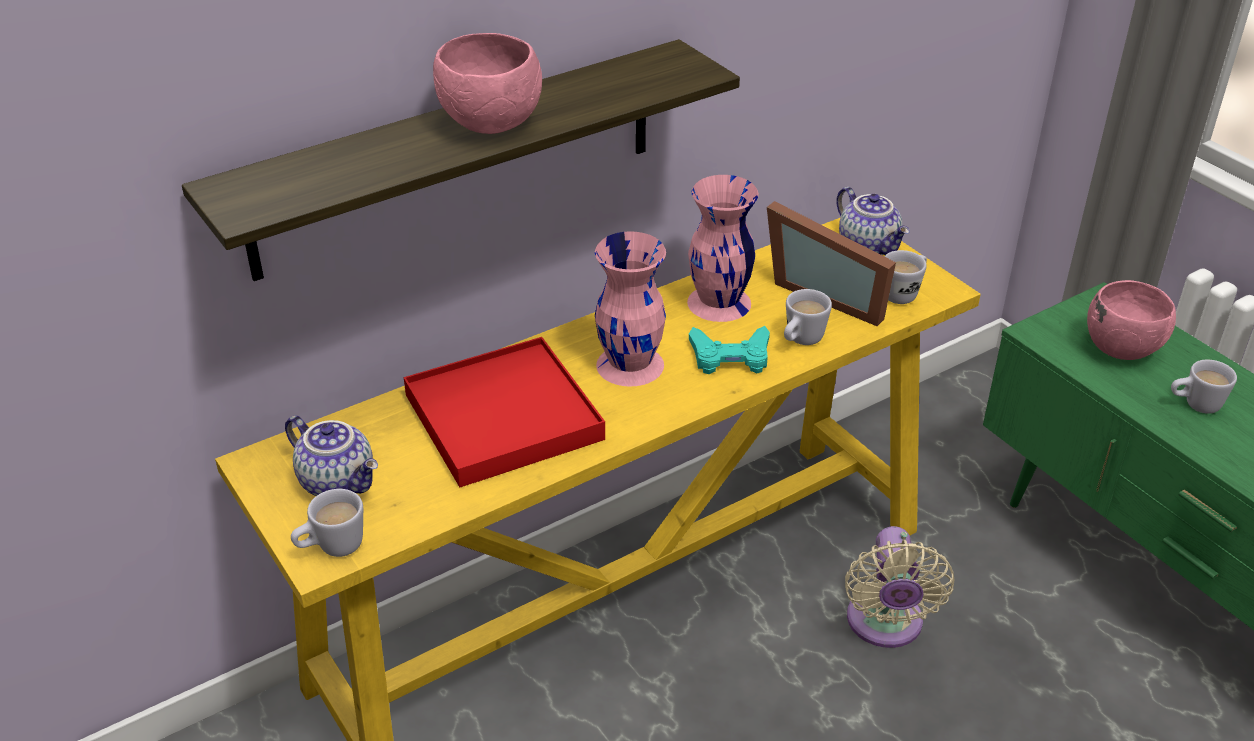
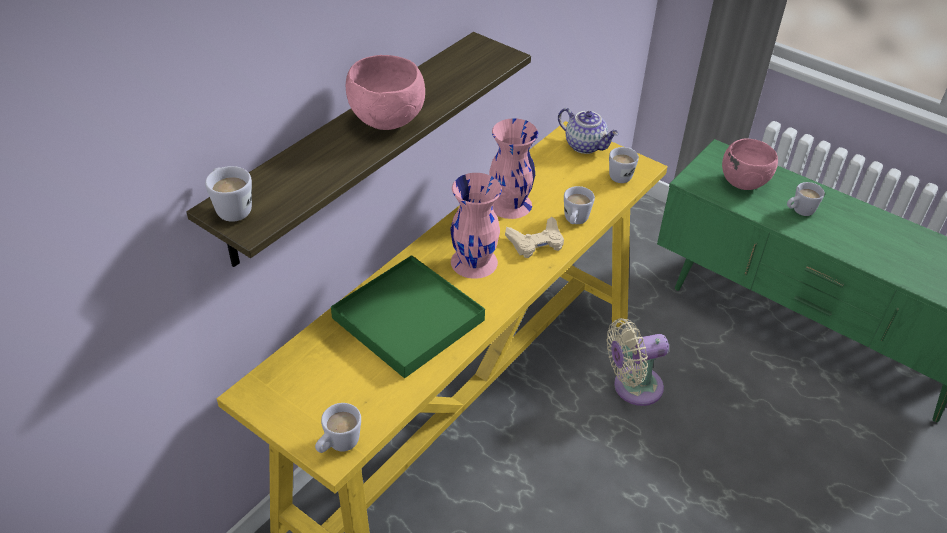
camera: 20 degrees left, 5 degrees up
(235, 189) = (231, 208): none -> white mug
(339, 481) = (317, 394): teapot -> none
(503, 417) = (408, 319): red tray -> green tray
(730, 357) = (536, 242): turquoise game controller -> beige game controller
(829, 293) = (576, 183): picture frame -> none
(885, 625) = (632, 387): beige fan -> beige fan turned 90 degrees clockwise

